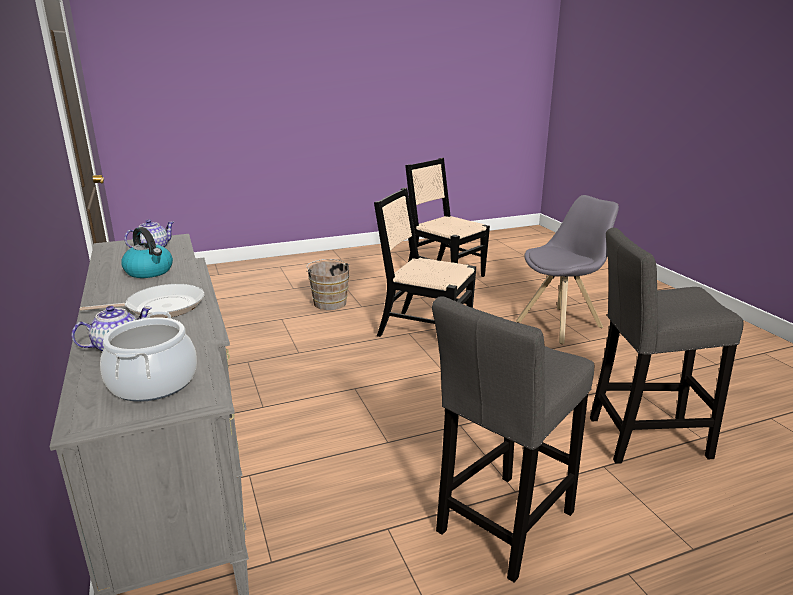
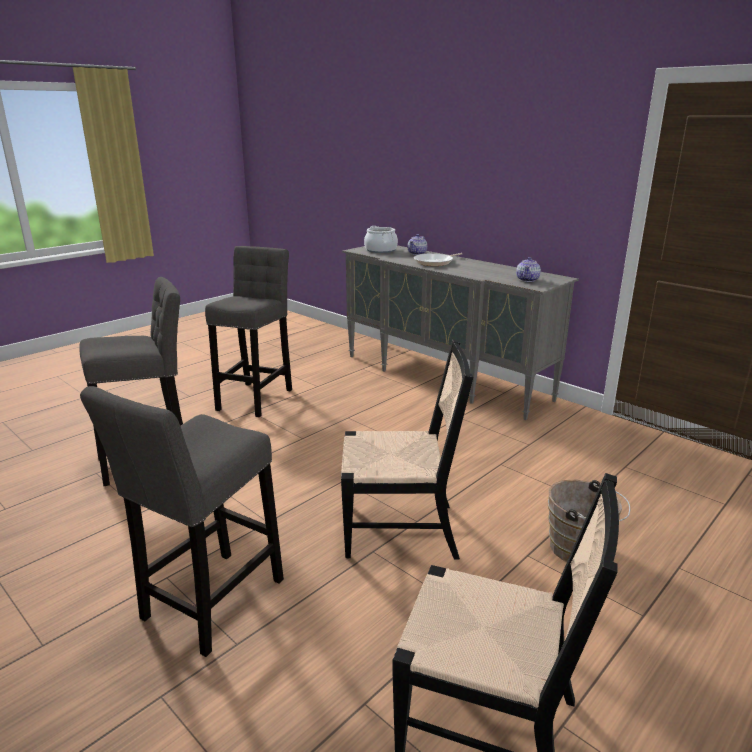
camera: 155 degrees right, 0 degrees up
(150, 271) = (487, 271): kettle -> none
(560, 324) = (209, 604): grey chair -> grey stool

